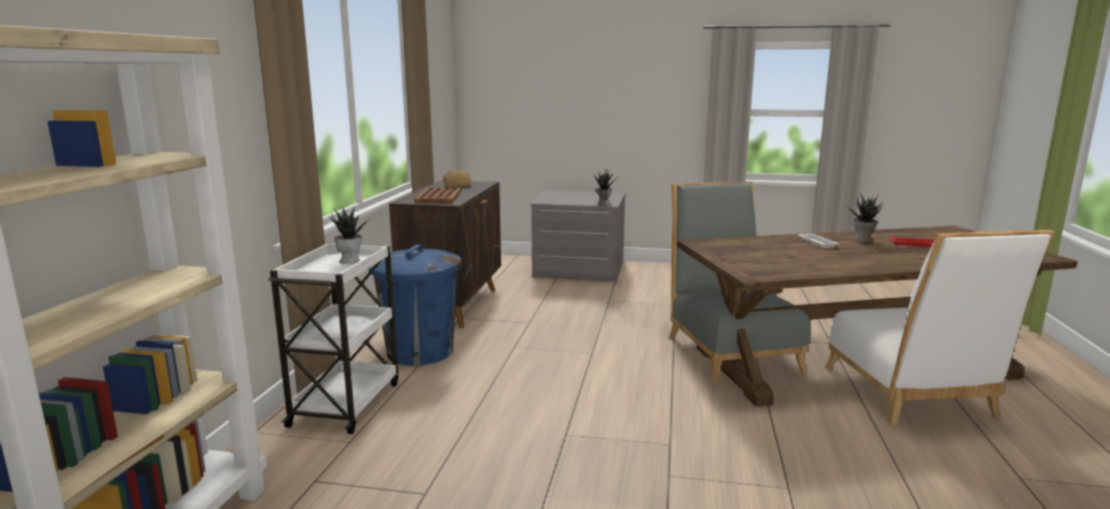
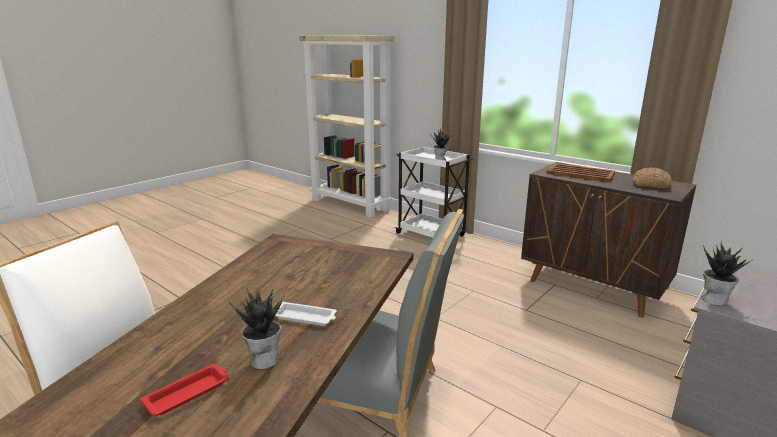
camera: 120 degrees right, 5 degrees up
(419, 351) = (489, 259): blue trash can -> none

